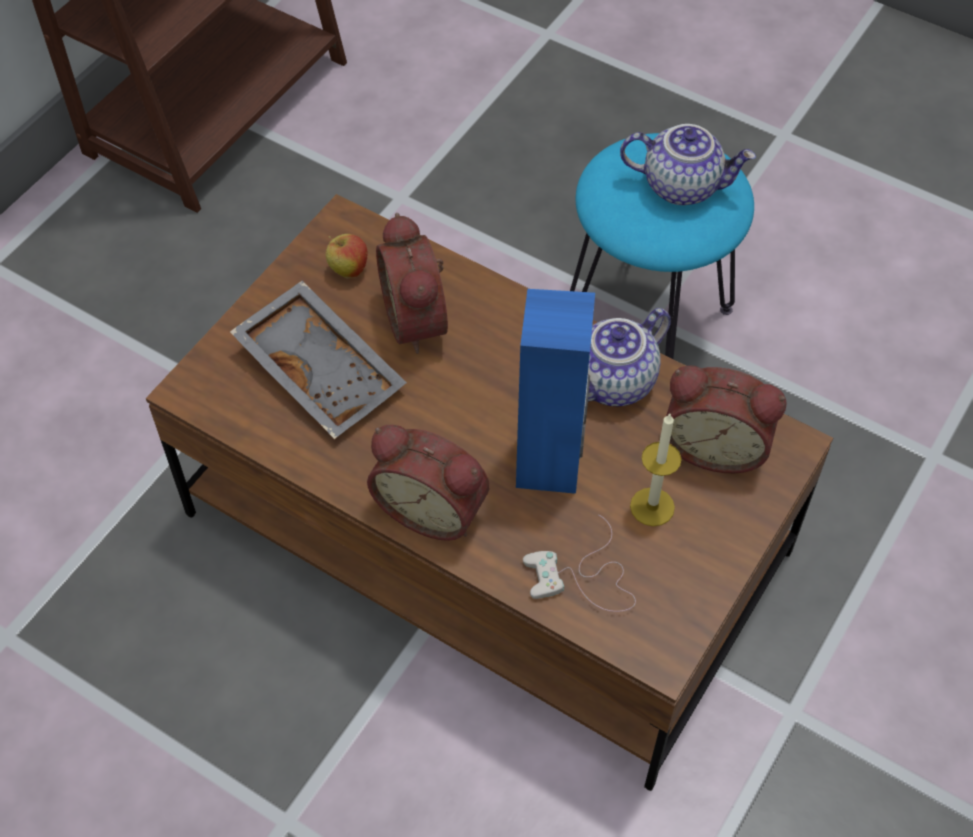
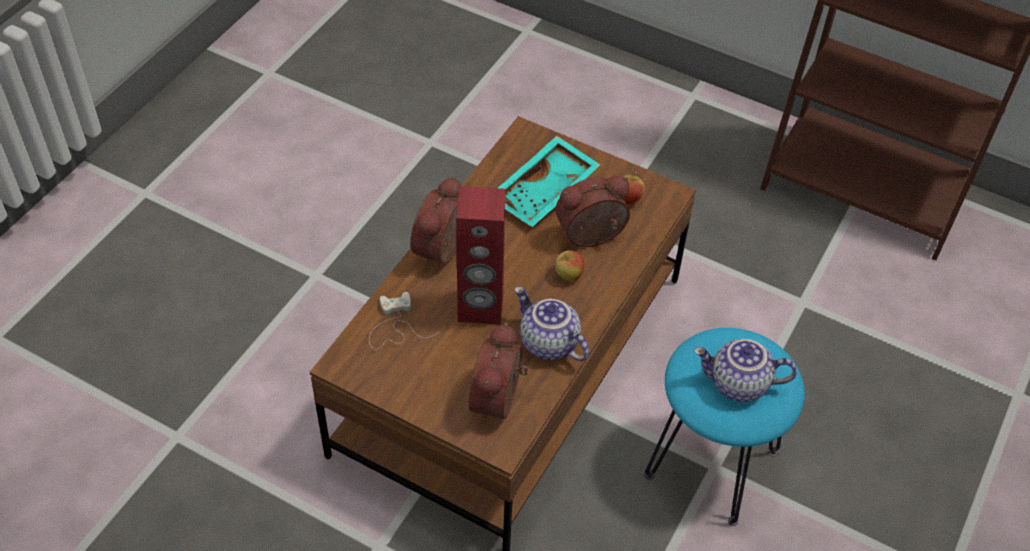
camera: 85 degrees right, 5 degrees down
(322, 370) = (545, 192): grey tray -> turquoise tray
(491, 351) = (568, 275): none -> apple
(550, 463) = (480, 308): blue speaker -> red speaker
(652, 507) = (448, 362): candle -> none
(682, 185) = (738, 385): teapot -> teapot turned 90 degrees clockwise

